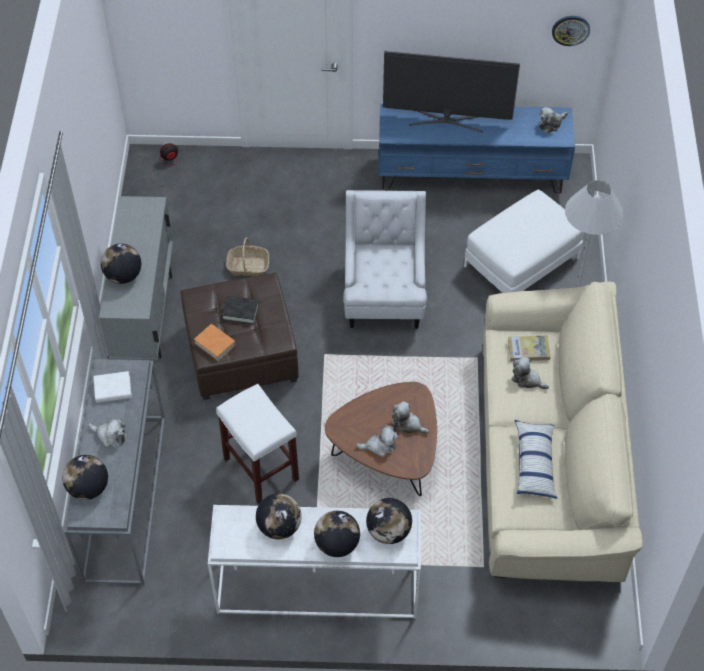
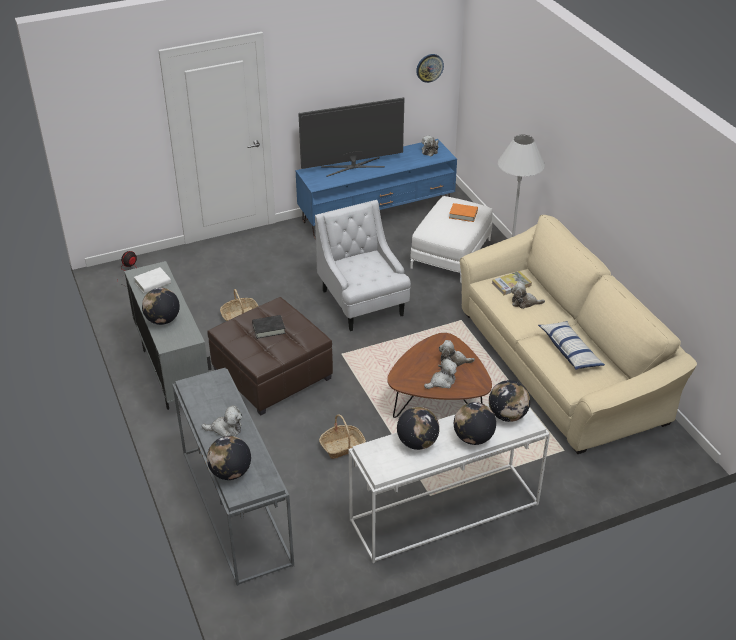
camera: 25 degrees left, 15 degrees down
(113, 389) = (206, 396): white book -> white book (152, 283)
(215, 344) = (261, 356): orange book -> orange book (463, 214)
(262, 469) = (342, 446): white stool -> basket

